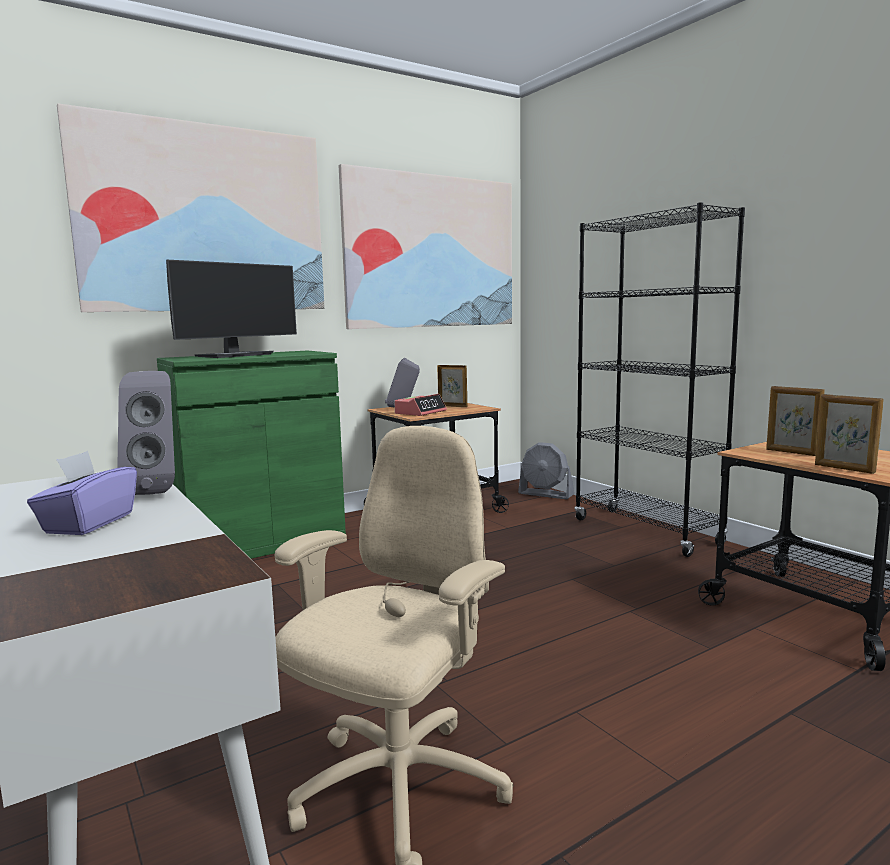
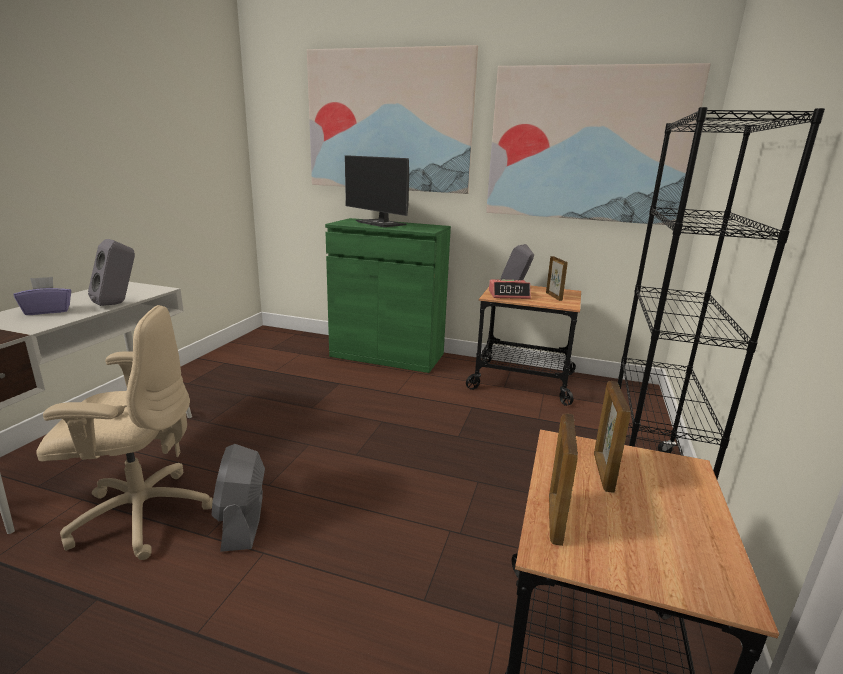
camera: 50 degrees right, 10 degrees up
(236, 355) = (381, 224): monitor -> monitor turned 45 degrees clockwise
(546, 494) = (644, 408): grey fan -> grey fan (243, 521)

